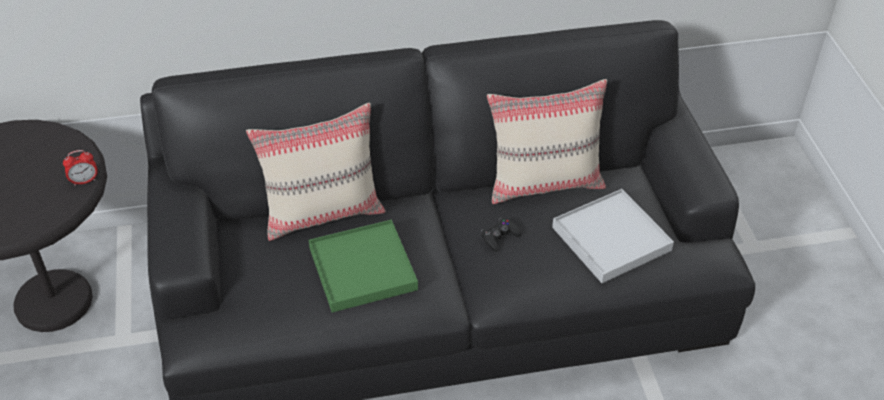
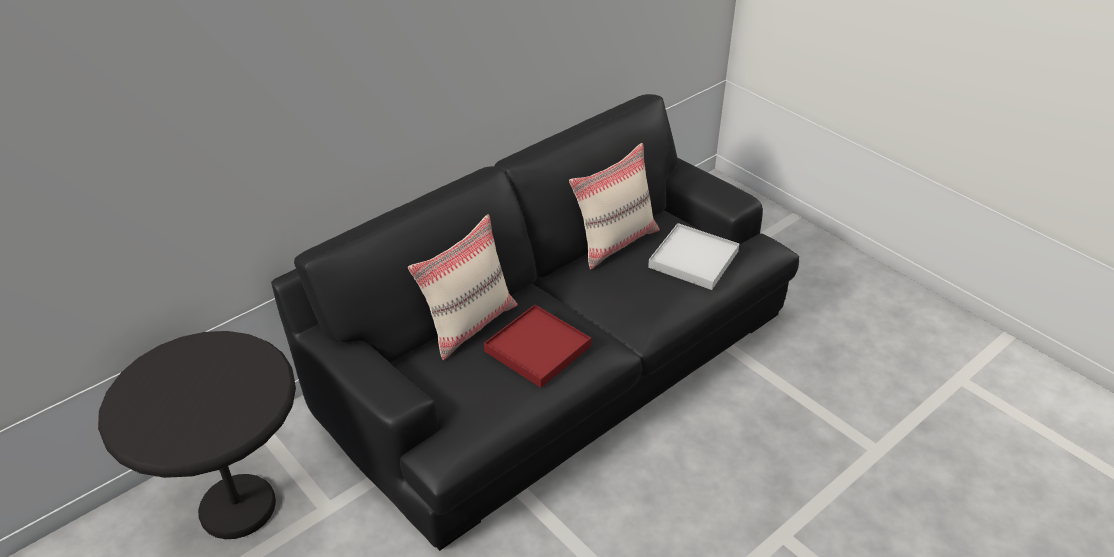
camera: 30 degrees left, 5 degrees down
(84, 181) = (273, 366): alarm clock -> none
(362, 269) = (537, 348): green tray -> red tray
(499, 237) = (617, 288): black game controller -> none

